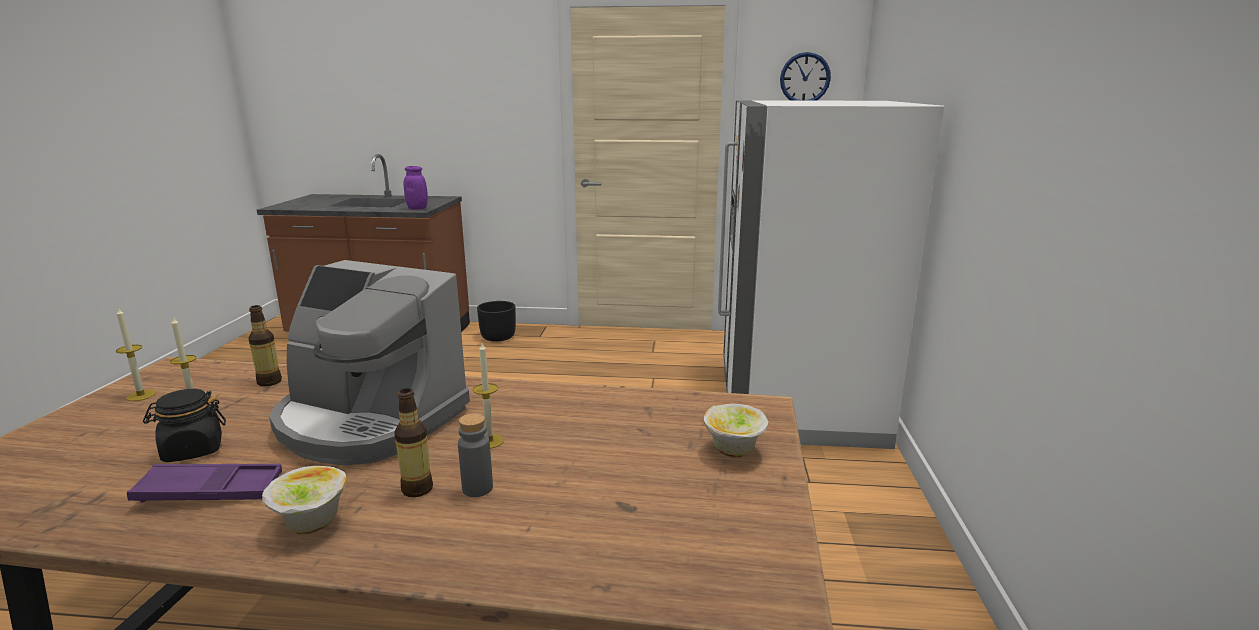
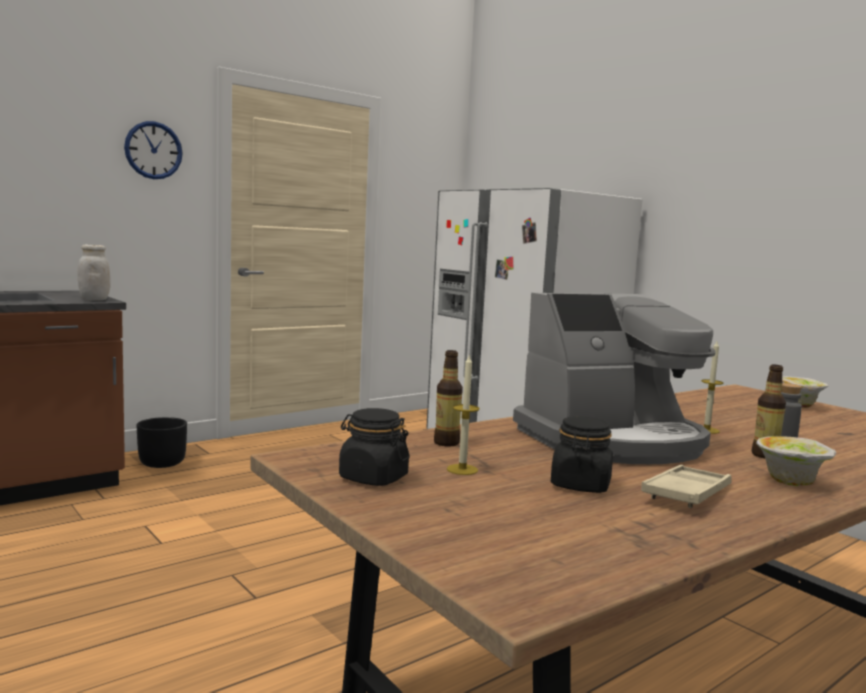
camera: 45 degrees left, 10 degrees down
(141, 395) = (373, 478): candle -> black jar
(210, 491) = (687, 494): purple tray -> beige tray
(417, 208) = (94, 299): purple jar -> white jar
(805, 78) = (427, 180): wall clock -> wall clock (153, 150)

